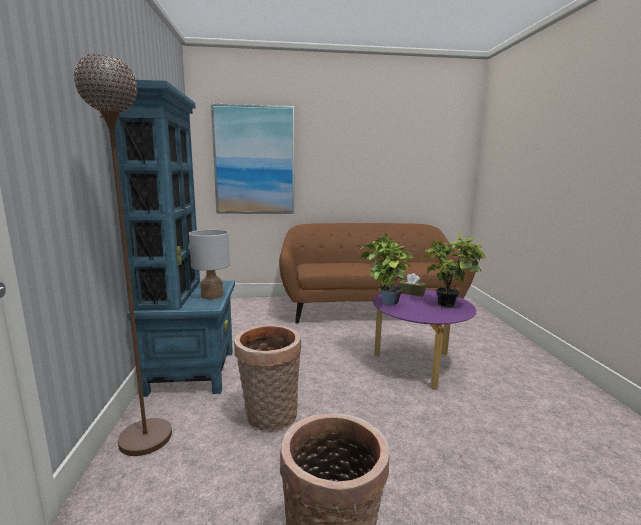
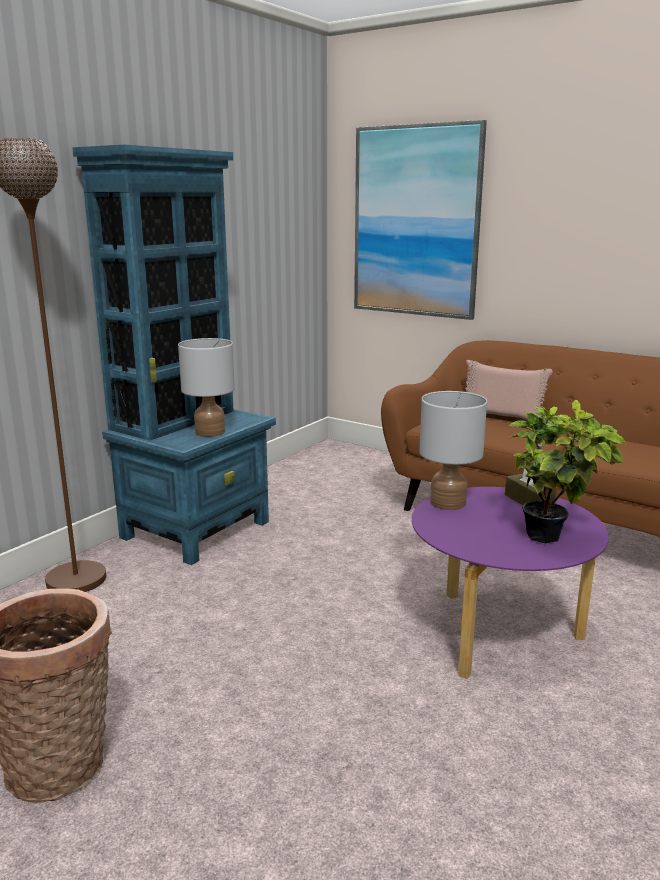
camera: 40 degrees right, 5 degrees up
(269, 418) = (200, 612): basket -> none
(330, 262) = (501, 418): none -> beige pillow
(385, 302) = (447, 502): potted plant -> grey table lamp

